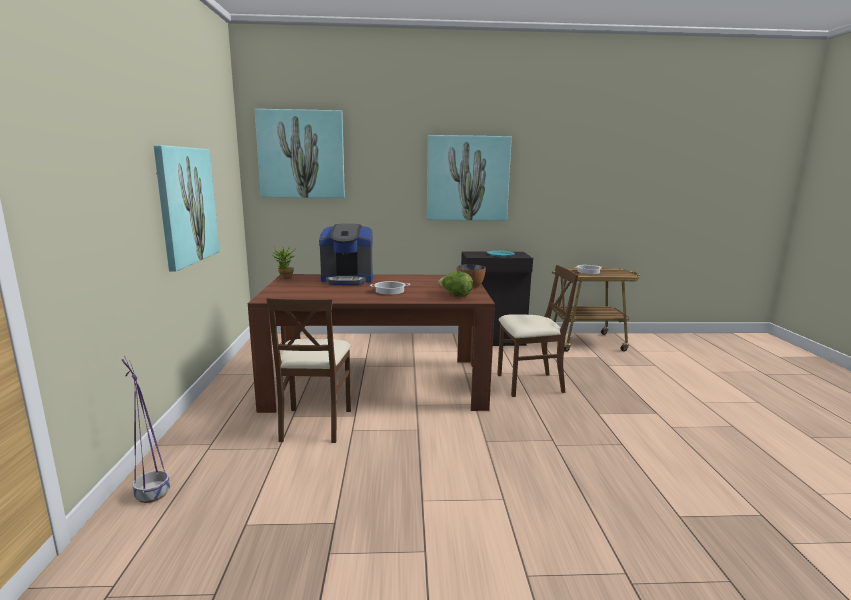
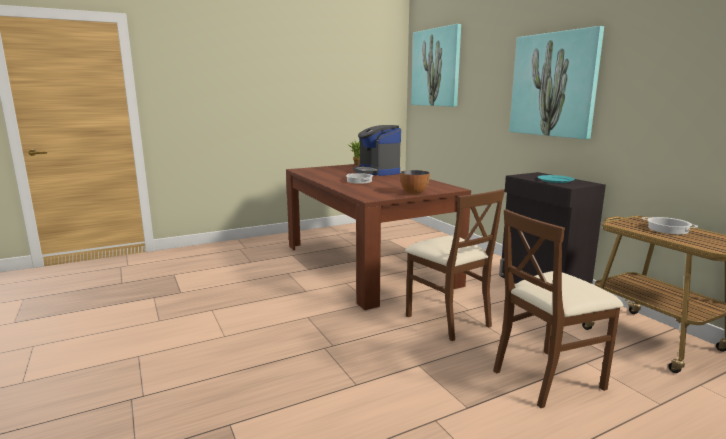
camera: 65 degrees right, 0 degrees up
(152, 494) = (193, 251): purple planter -> none
(186, 205) = (305, 104): picture -> none
(315, 424) = (287, 262): brown chair -> brown chair (547, 377)
(455, 295) = (373, 193): lettuce -> none

